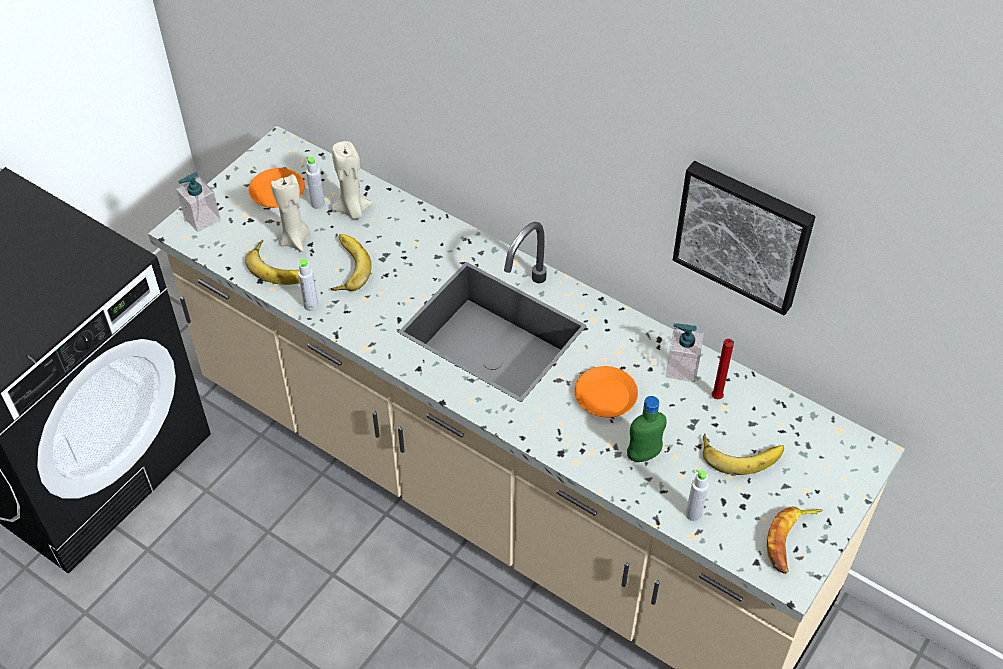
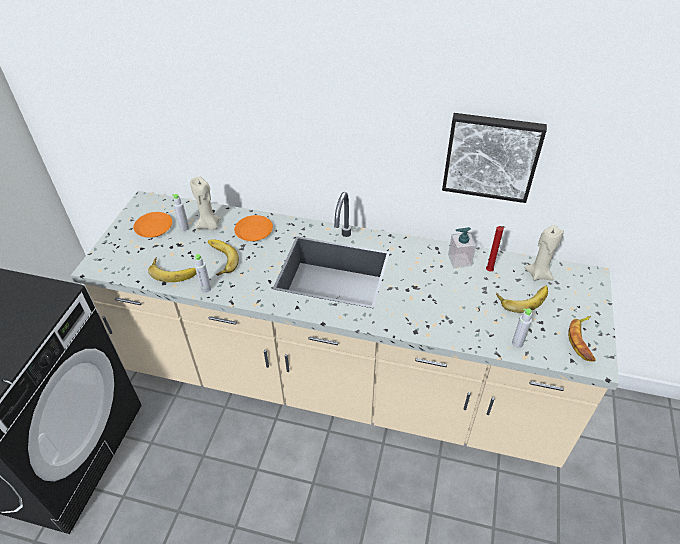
camera: 20 degrees left, 5 degrees down
(202, 219) = (107, 256): soap dispenser -> none
(295, 240) = (178, 252): beige candle -> beige candle (538, 274)
(605, 395) = (423, 289): orange plate -> orange plate (254, 231)
(643, 455) = (466, 317): green bottle -> none

